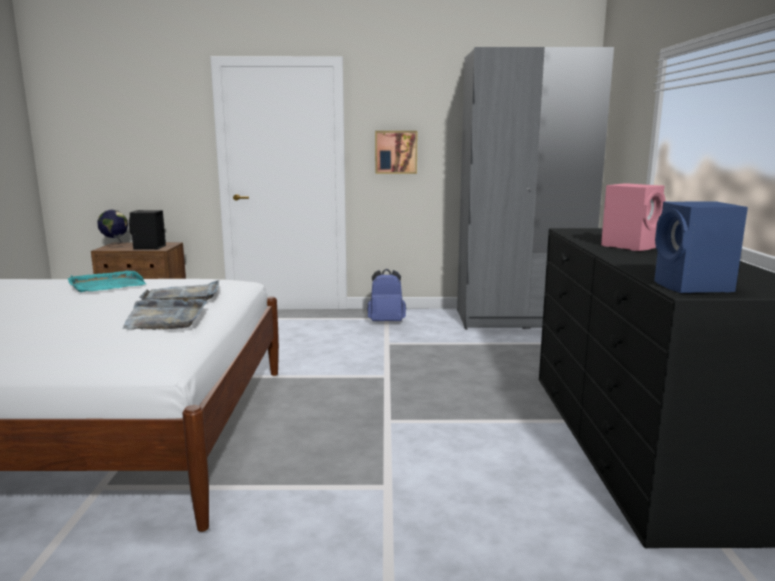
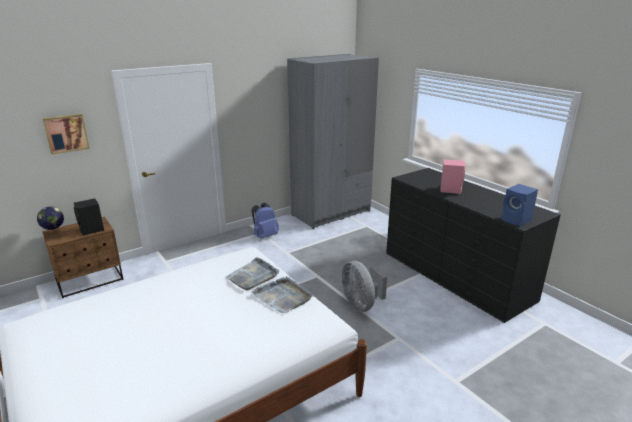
camera: 35 degrees left, 10 degrees up
(106, 285) = (185, 283): turquoise tray -> none
(396, 152) = (249, 124): picture -> picture (66, 133)
(397, 425) = (361, 304): none -> grey fan

